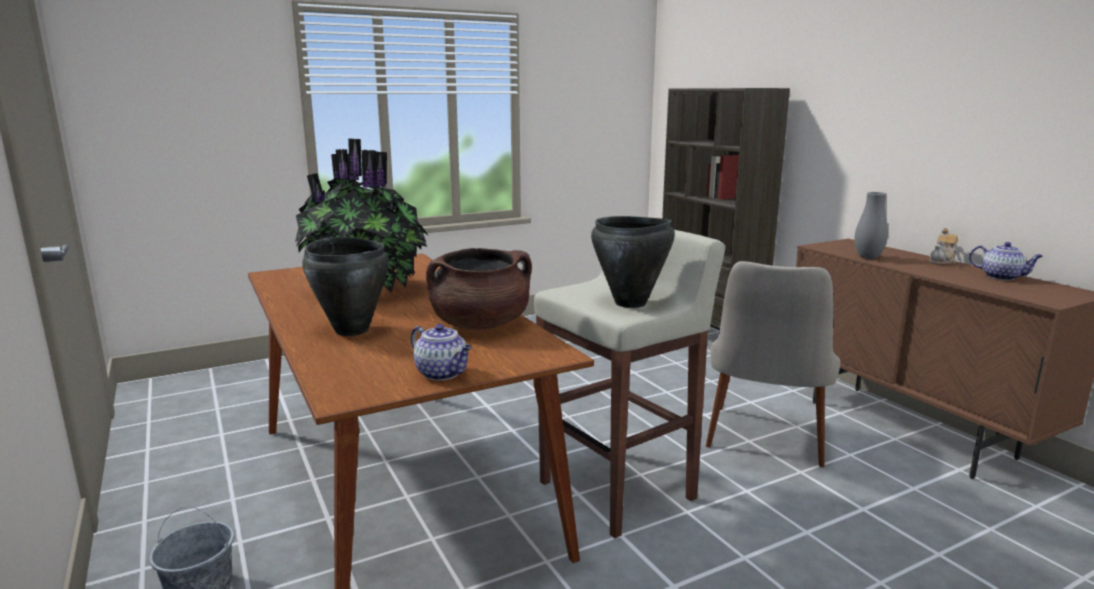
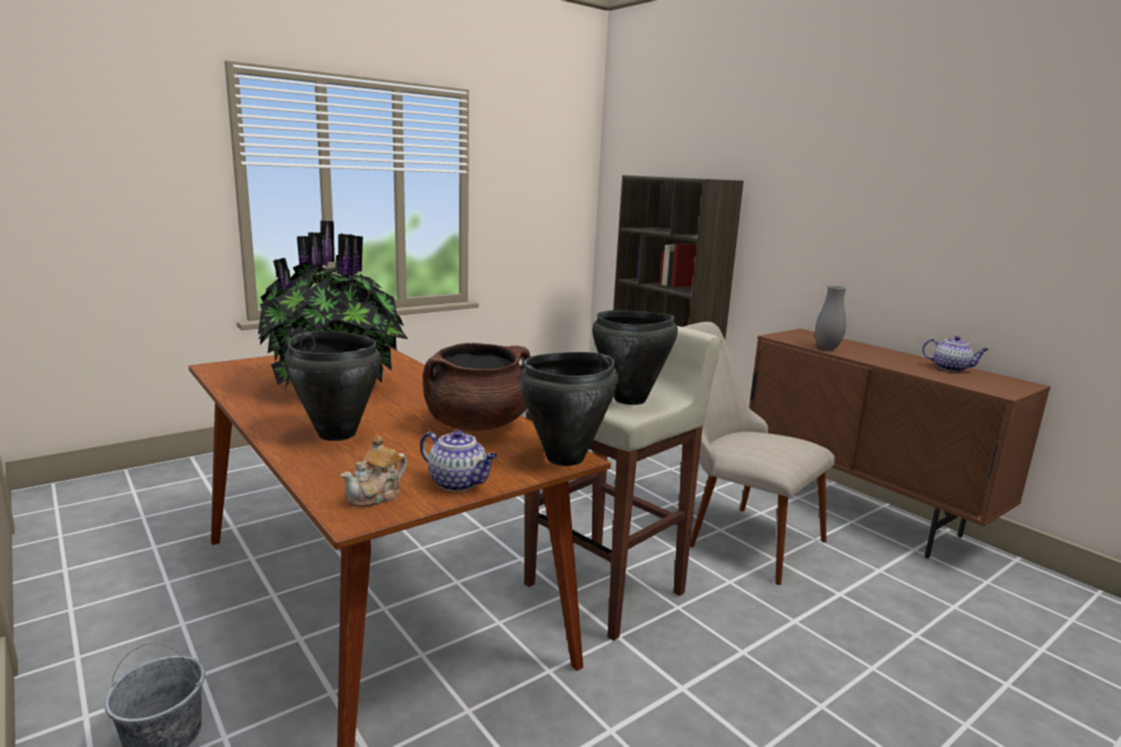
camera: 10 degrees left, 0 degrees up
(551, 355) = (566, 458): none -> black cooking pot
(764, 446) = (736, 534): beige chair -> beige chair turned 120 degrees clockwise
(942, 261) = (893, 353): teapot -> teapot (376, 495)

